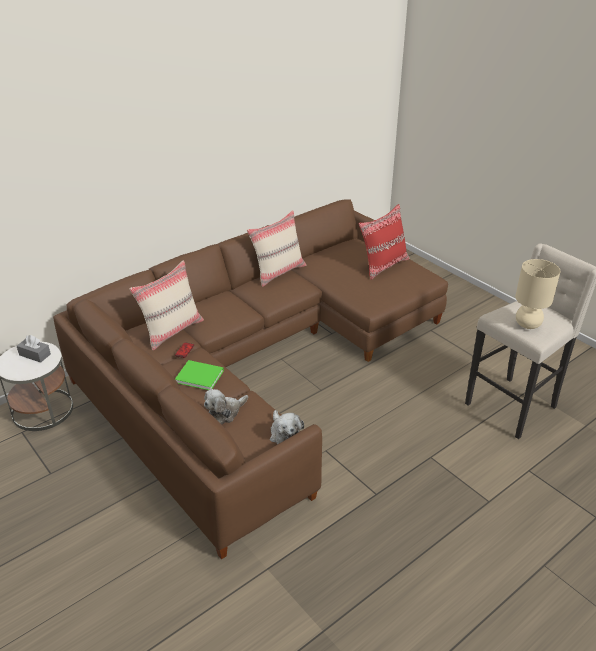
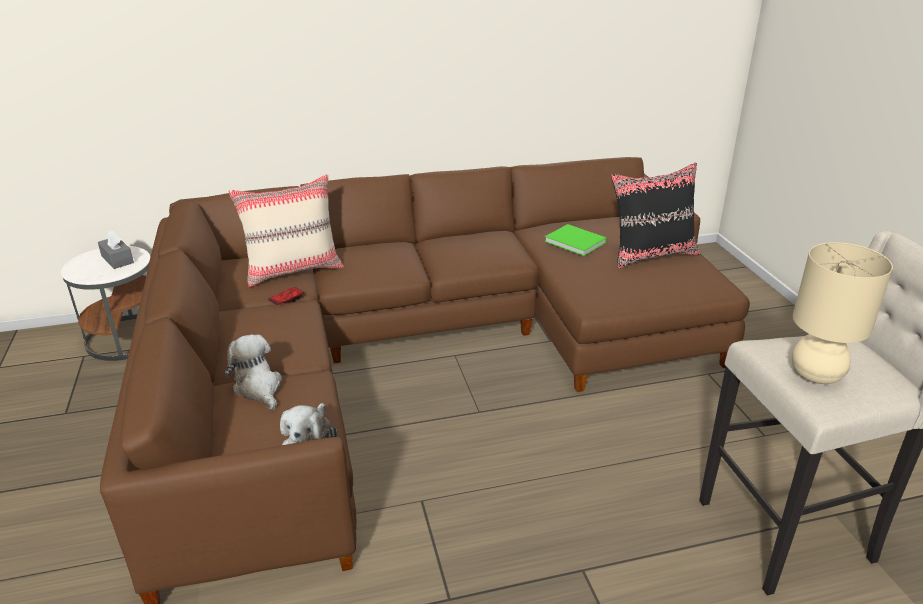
camera: 25 degrees right, 5 degrees down
(200, 377) = (271, 332): green book -> green book (576, 242)
(225, 413) = (259, 388): plush toy -> plush toy turned 75 degrees clockwise
(278, 272) = (492, 234): beige pillow -> none
(383, 265) = (652, 255): red pillow -> black pillow

